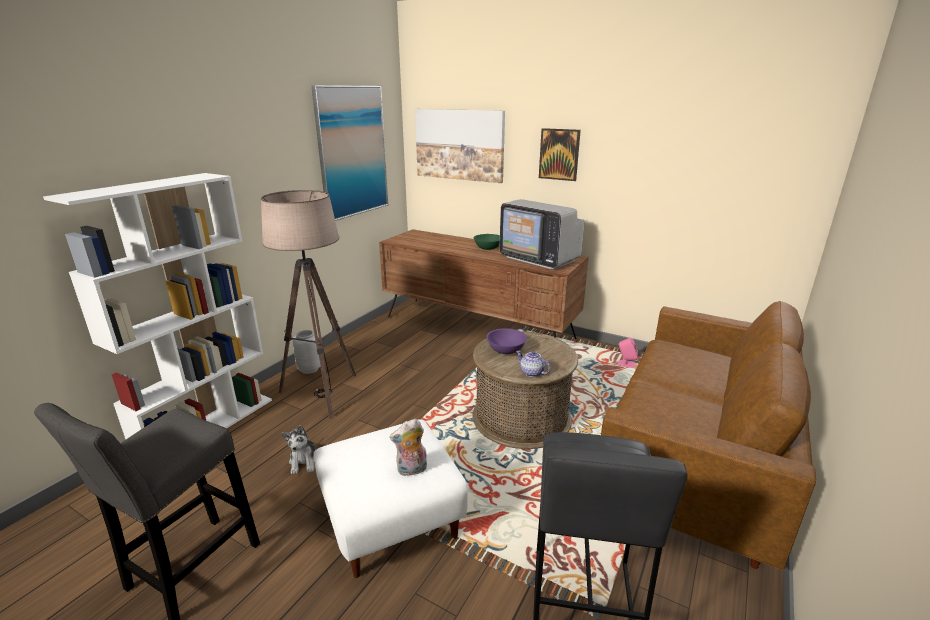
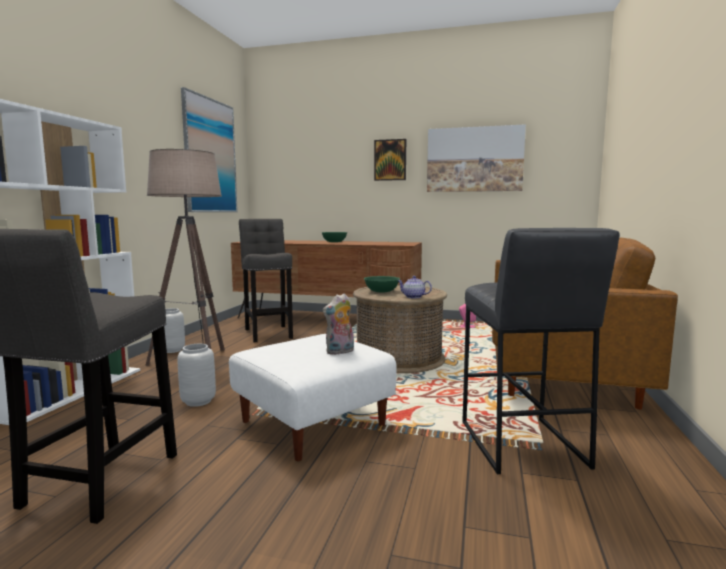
camera: 15 degrees left, 15 degrees down
(304, 461) = (199, 401): plush toy -> grey vase
(408, 349) = (268, 333): none -> grey stool
(459, 145) = (302, 160): picture -> picture (474, 159)
(506, 350) = (381, 291): purple bowl -> green bowl
(539, 258) = (383, 243): television -> none

